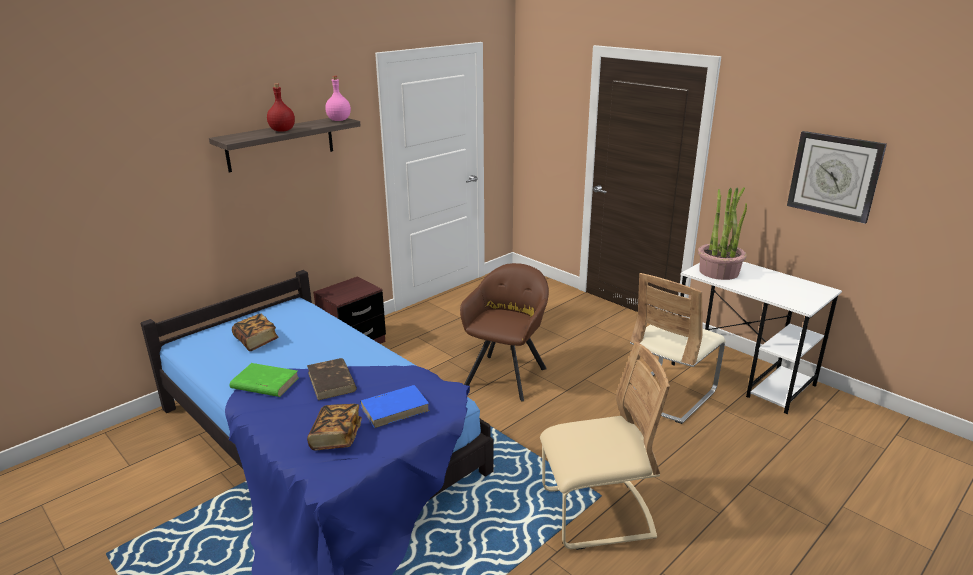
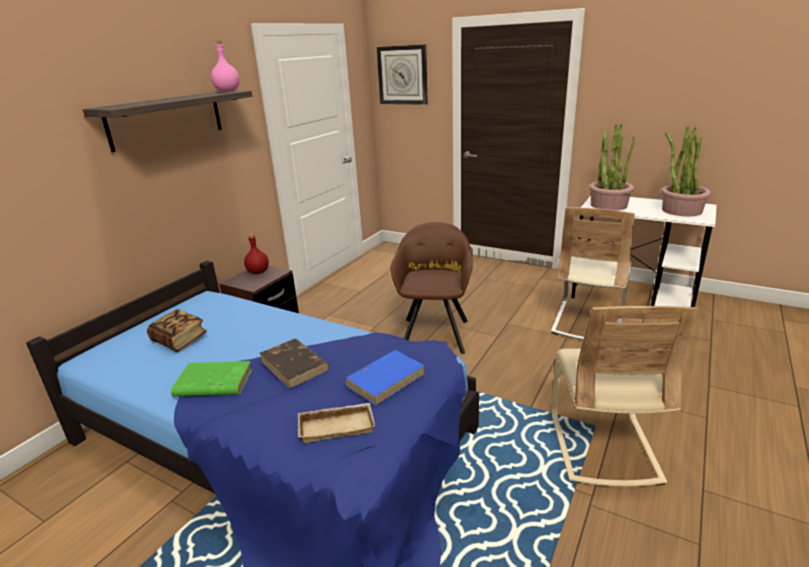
camera: 15 degrees left, 0 degrees up
(282, 130) = (171, 99): red bottle -> red bottle (258, 272)
(336, 437) = (337, 425): book -> beige tray
(596, 514) = (602, 446): beige chair -> beige chair turned 120 degrees clockwise
(792, 291) = (681, 210): none -> potted plant
(834, 176) = (703, 102): wall clock -> wall clock (403, 75)

